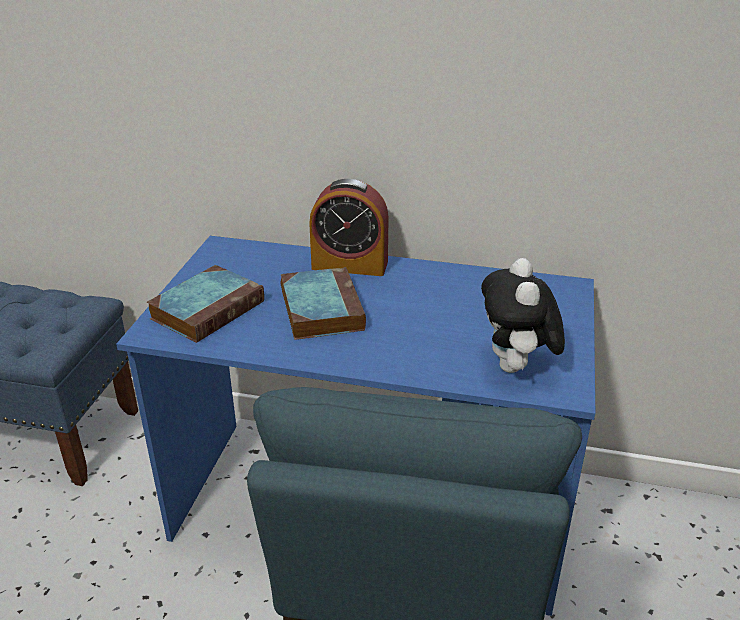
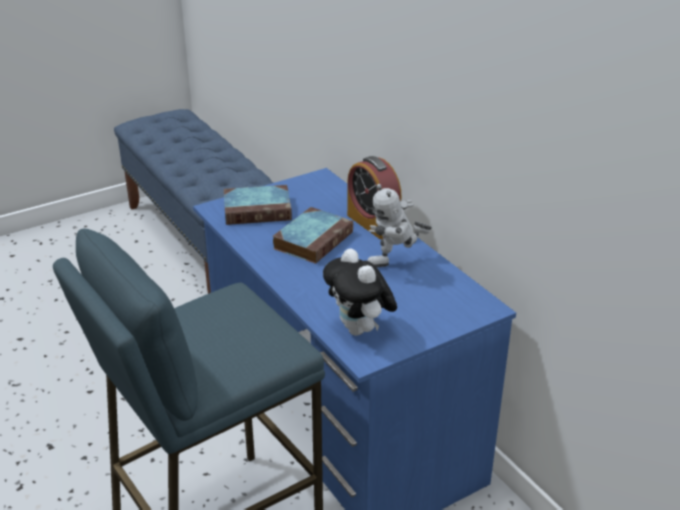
camera: 45 degrees right, 0 degrees up
(435, 290) = (396, 264): none -> toy robot
(516, 368) = (360, 330): plush toy -> plush toy turned 75 degrees counterclockwise

